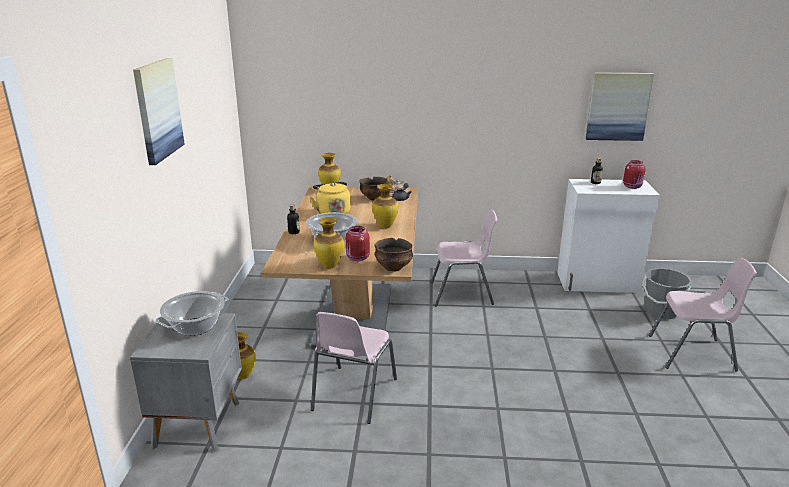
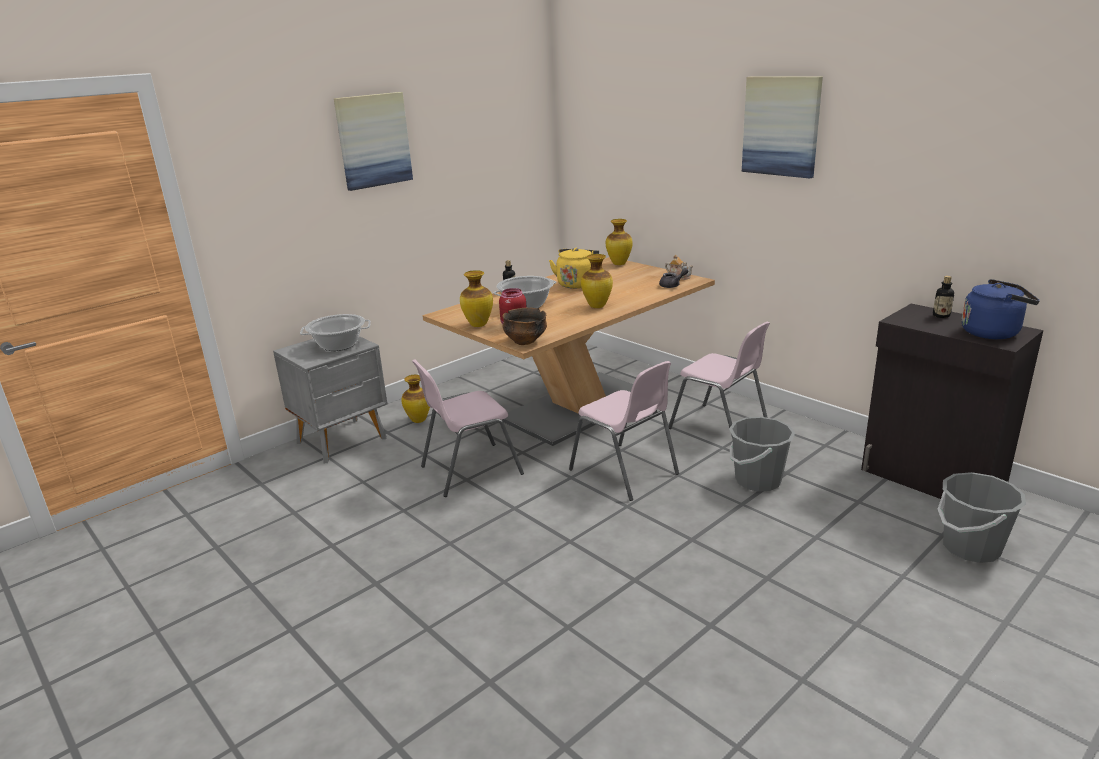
camera: 45 degrees right, 0 degrees up
(374, 198) = (645, 280): bowl -> none
(531, 319) = (757, 480): none -> grey bucket
(598, 283) = (932, 479): white cabinet -> black cabinet
(618, 106) = (1001, 195): picture -> picture (781, 126)
(632, 186) = (993, 332): red jar -> blue kettle
(693, 353) = (925, 612): pink chair -> pink chair (625, 472)

